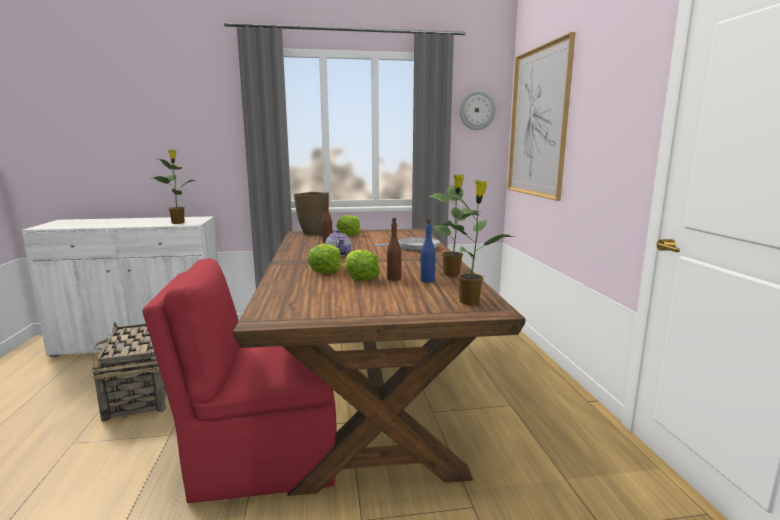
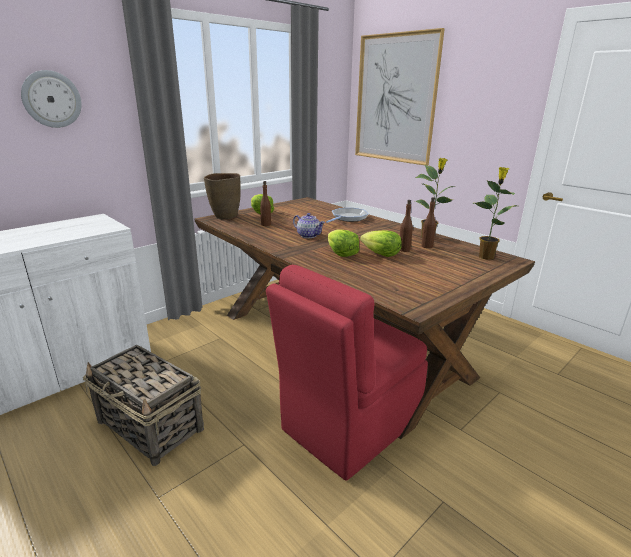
camera: 35 degrees left, 10 degrees up
(178, 222) = (90, 228): potted plant -> none
(427, 280) = (426, 246): blue bottle -> brown bottle
(477, 110) = (330, 83): wall clock -> wall clock (51, 99)

